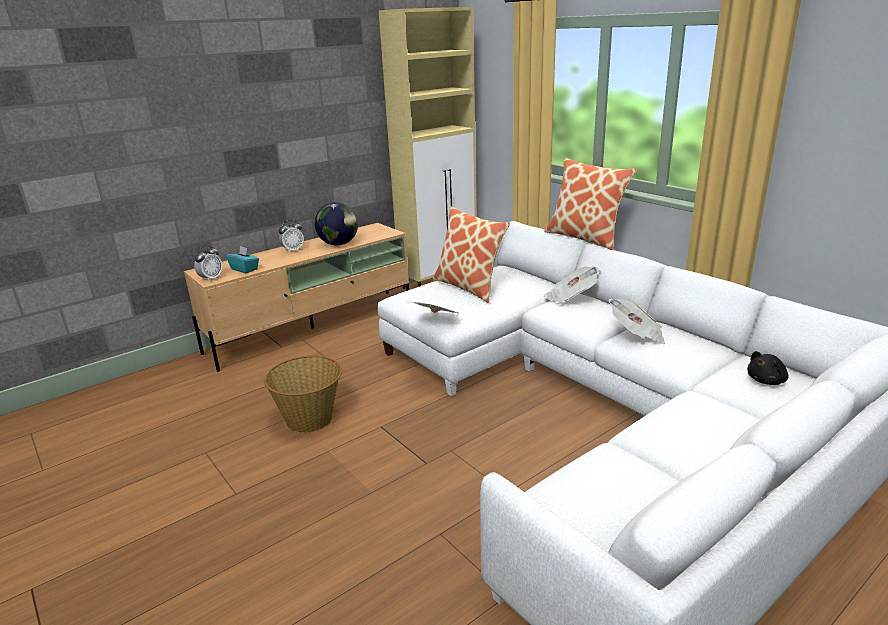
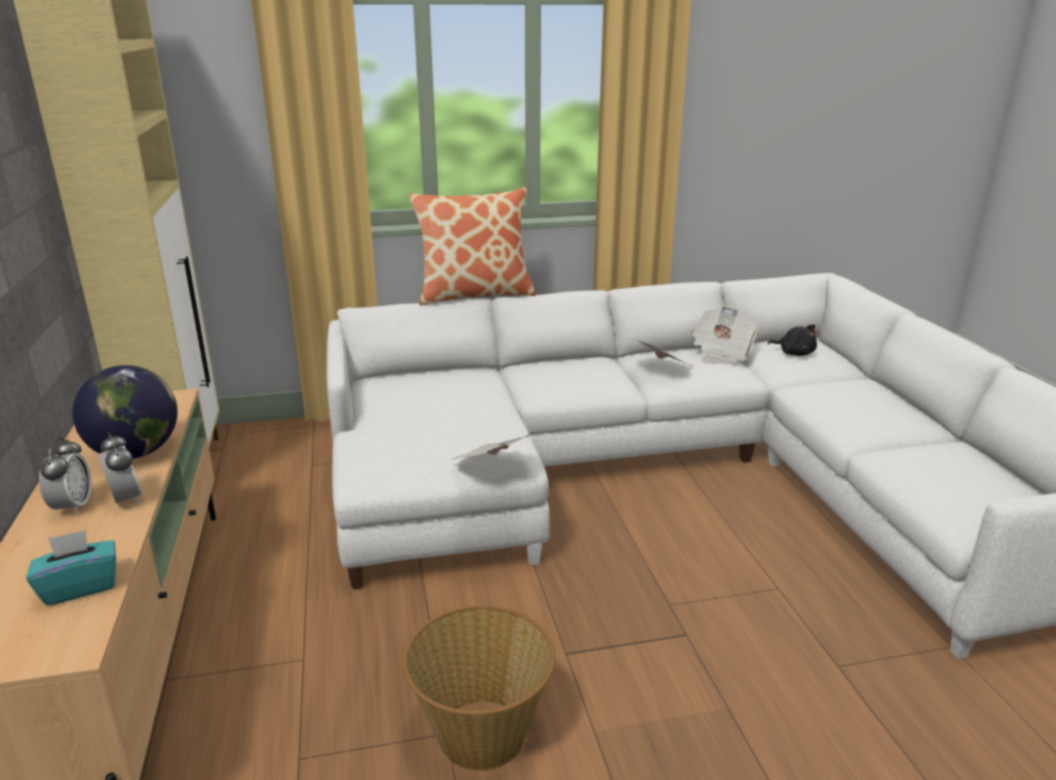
camera: 65 degrees left, 0 degrees up
(211, 278) = (57, 648): alarm clock -> alarm clock (126, 499)
(469, 287) = (412, 415): pillow -> none
(570, 297) = (531, 370): newspaper -> newspaper (721, 353)
(767, 381) = (794, 353): black plush toy -> black plush toy turned 45 degrees counterclockwise

